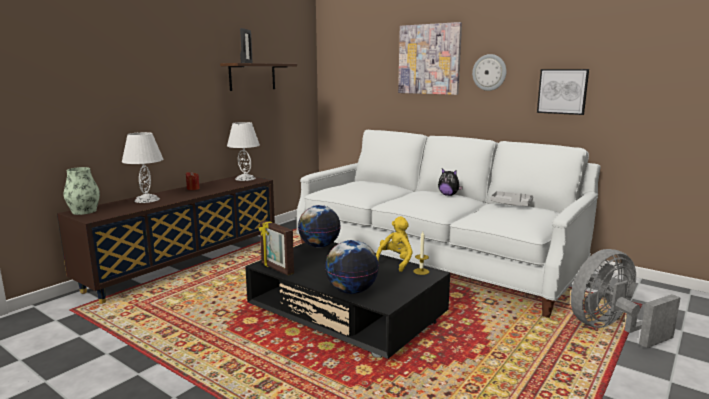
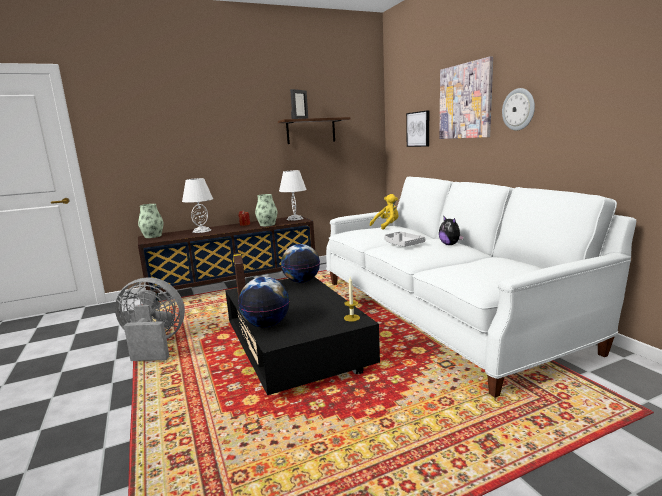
camera: 30 degrees right, 0 degrees up
(224, 187) = (267, 224): none -> vase
(395, 262) = (342, 305): yellow plush toy -> yellow plush toy (387, 226)
(511, 204) = (502, 259): grey tray -> grey tray (402, 244)
(562, 91) = (595, 125): picture -> picture (418, 129)
(610, 329) = (565, 432): grey fan -> grey fan (154, 345)

